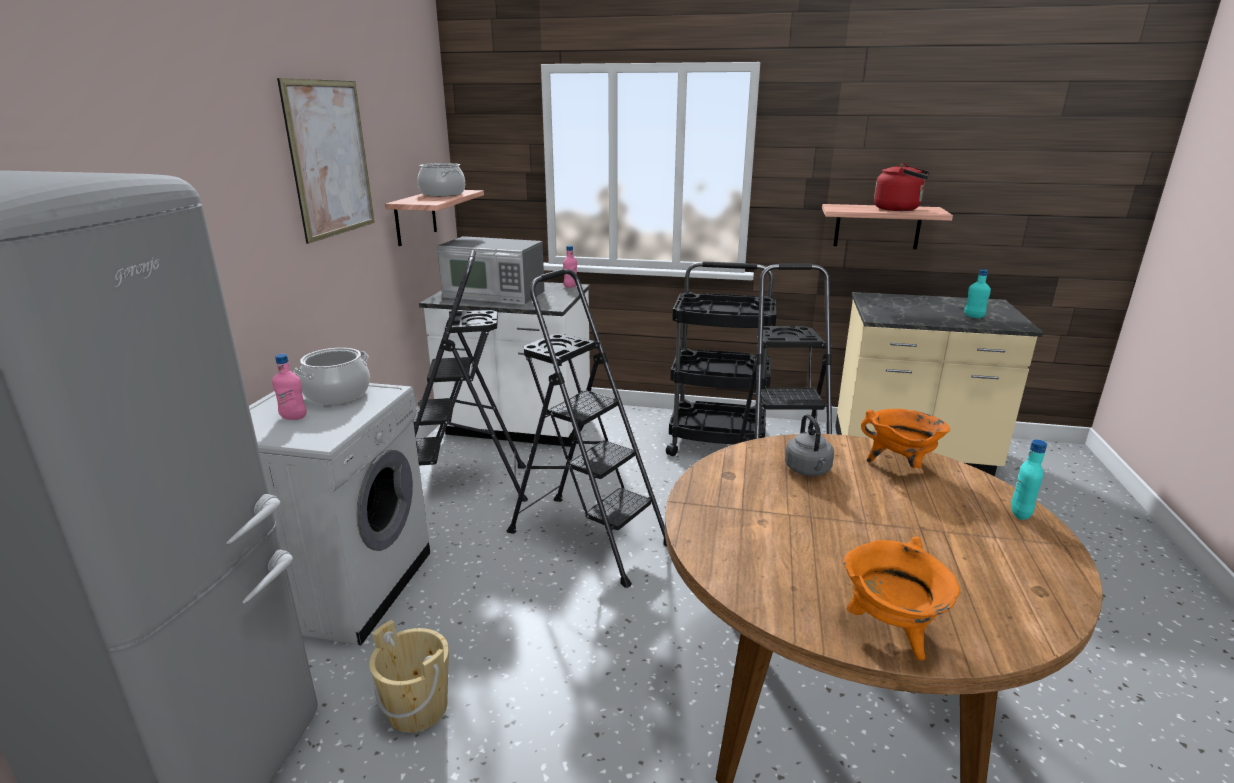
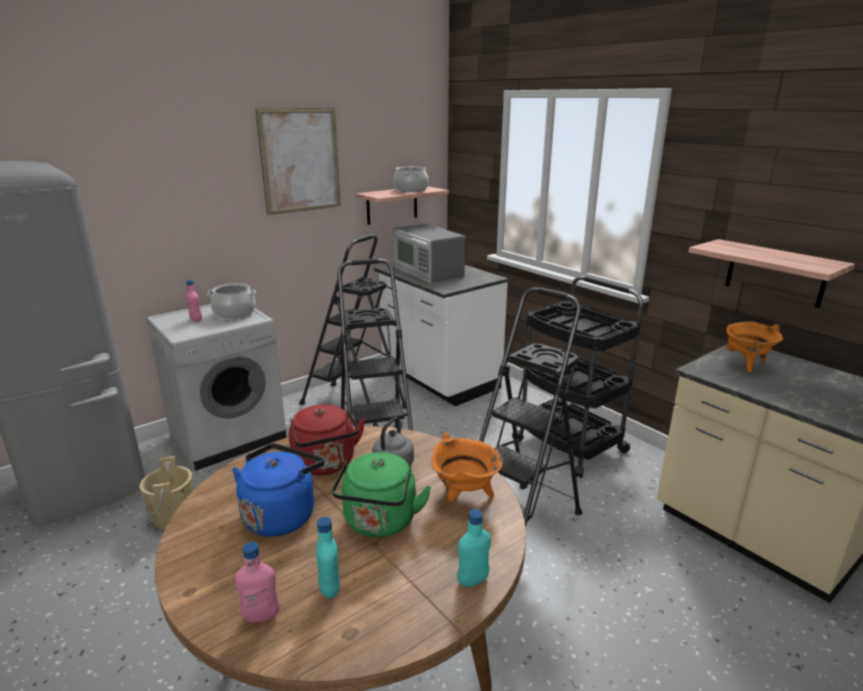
camera: 40 degrees right, 0 degrees up
(570, 286) = (490, 277): pink bottle -> pink bottle (261, 616)
(816, 549) = (281, 514): none -> blue kettle
(890, 631) = (210, 583): orange cooking pot -> orange cooking pot (746, 364)
(893, 513) = (379, 523): none -> green kettle
(899, 209) = (784, 258): red kettle -> red kettle (326, 464)
(973, 316) = (824, 401): turquoise bottle -> turquoise bottle (330, 589)

